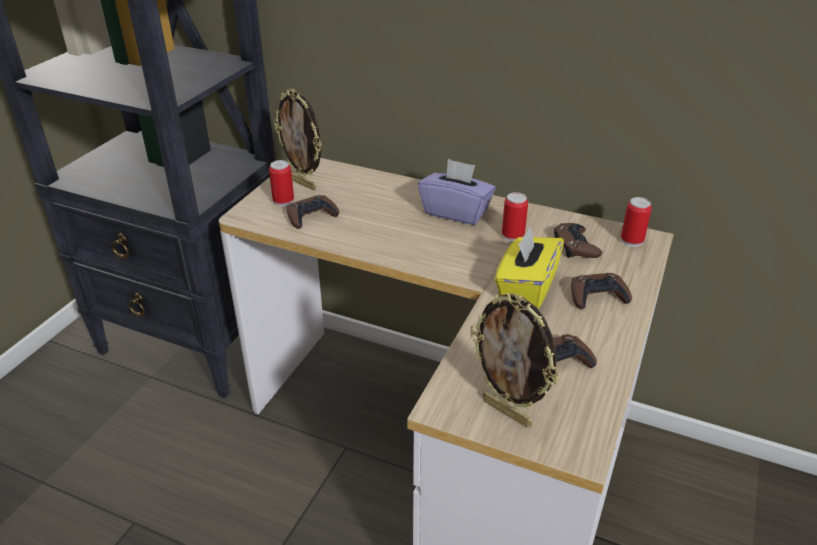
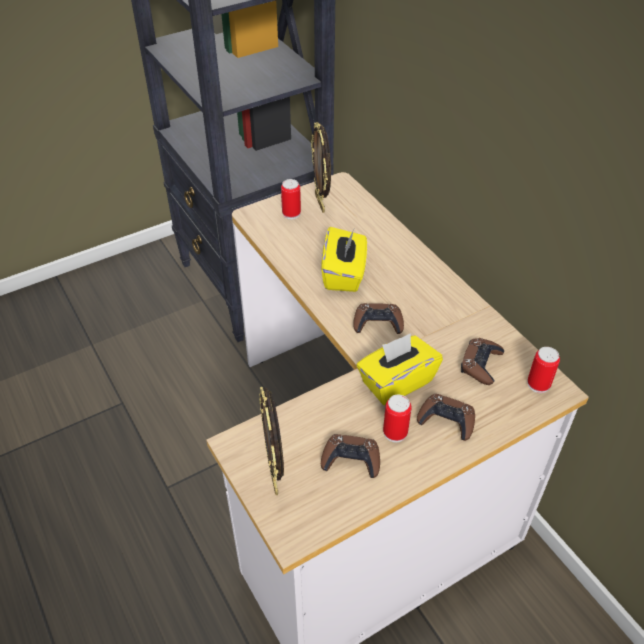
camera: 35 degrees right, 10 degrees up
(311, 216) = (298, 237): brown game controller -> brown game controller (378, 323)
(388, 228) = (344, 274): none -> yellow tissue box
(456, 212) = (413, 283): purple tissue box -> none
(512, 236) = (437, 328): can -> can (395, 432)

